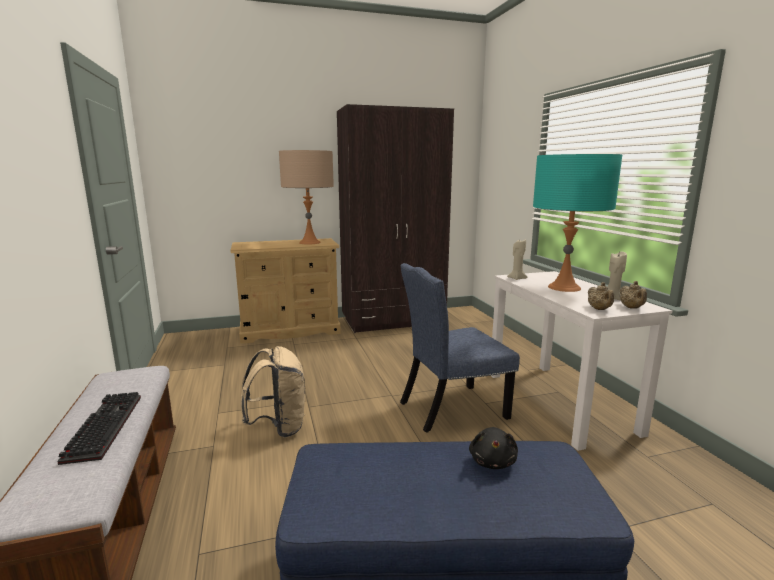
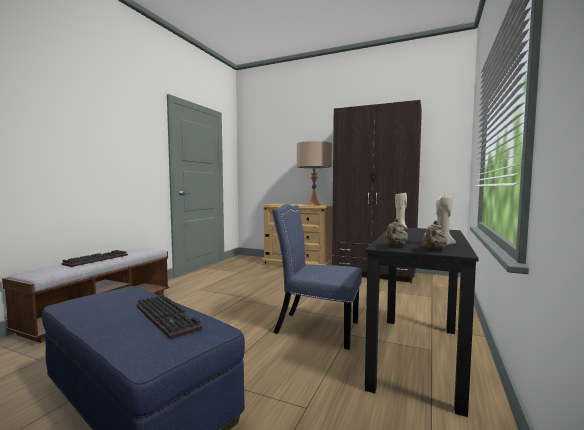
camera: 40 degrees right, 10 degrees down
(279, 427) = (209, 303): beige backpack -> none
(492, 461) = (169, 317): black plush toy -> keyboard
(559, 402) = (417, 356): white desk -> black desk
(564, 287) = (421, 236): turquoise table lamp -> none

